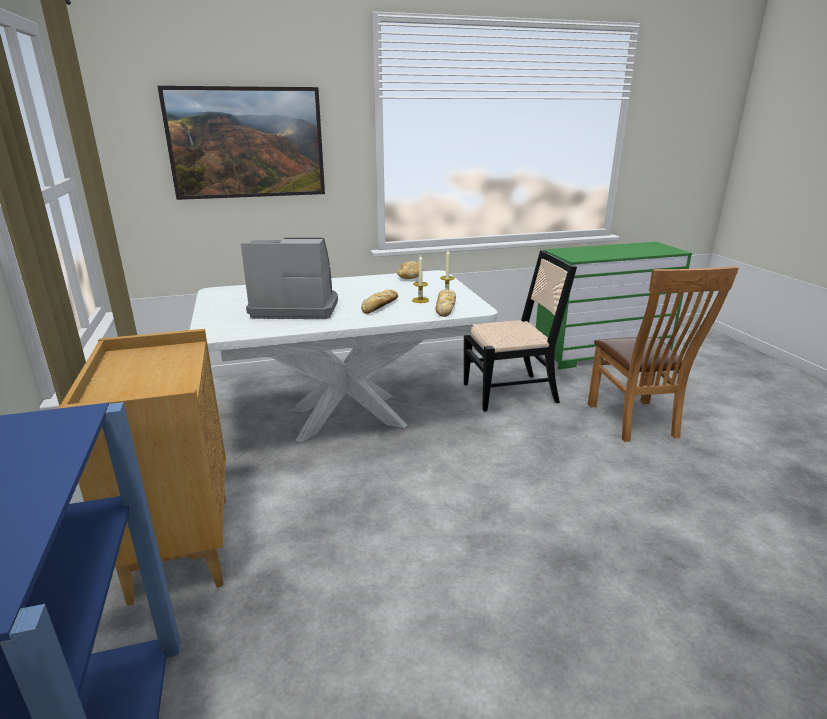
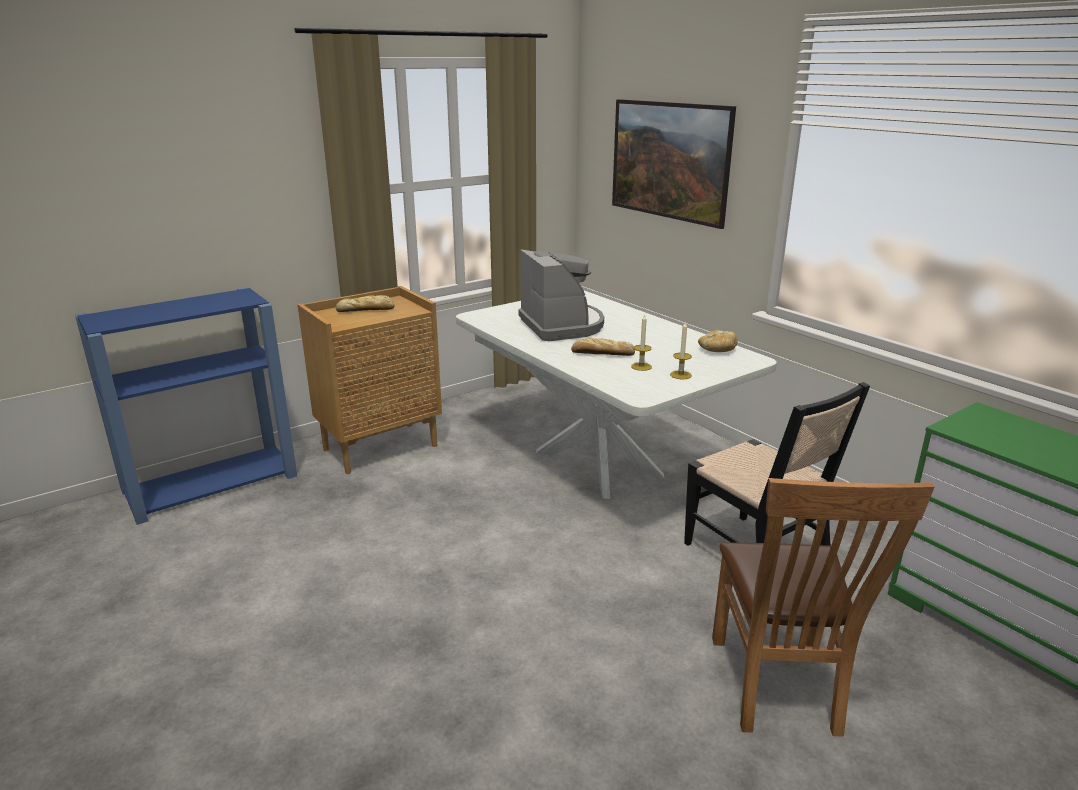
camera: 70 degrees right, 0 degrees up
(445, 307) = (630, 380): bread -> bread (366, 309)
(636, 423) = (778, 690): brown chair -> brown chair turned 60 degrees counterclockwise

